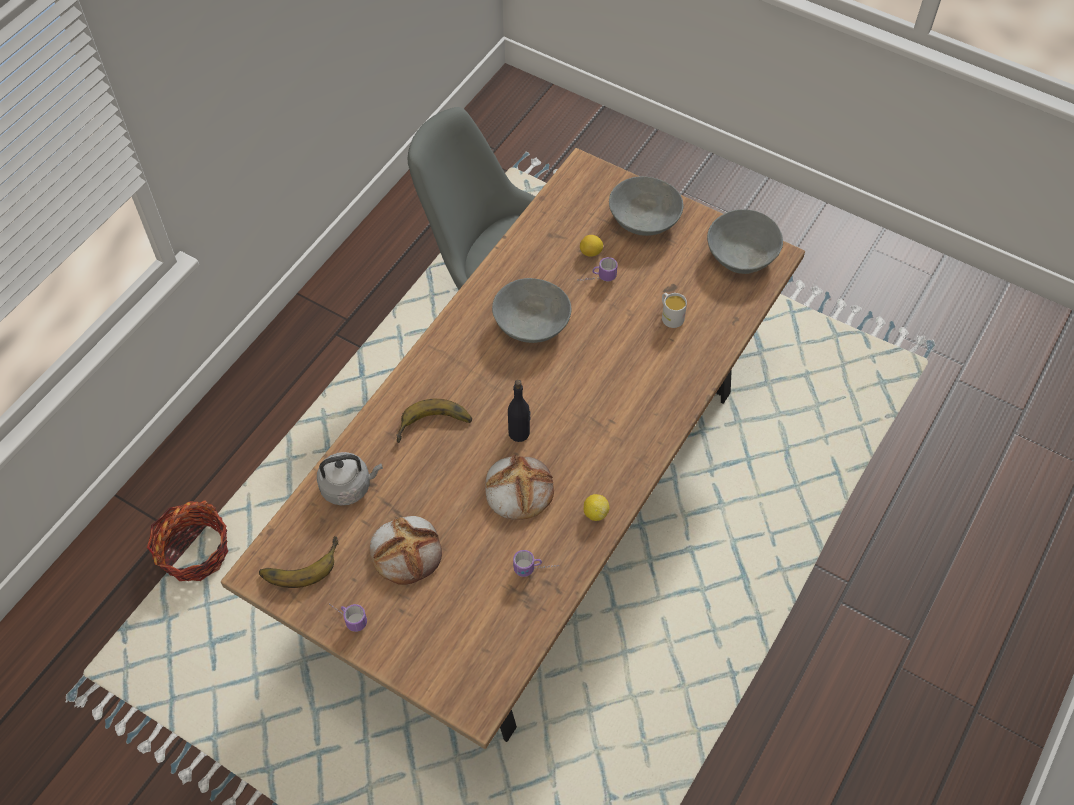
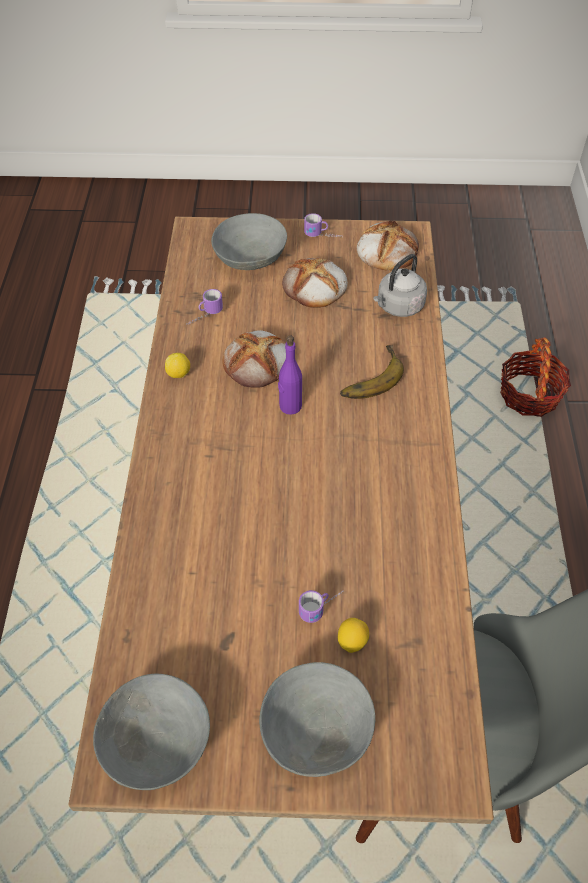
camera: 150 degrees right, 5 degrees down
(299, 562) = (386, 250): banana -> bread
(519, 433) = (290, 406): black bottle -> purple bottle
(531, 325) = (355, 513): grey bowl -> grey bowl (250, 257)
(670, 316) = (208, 602): white mug -> none

